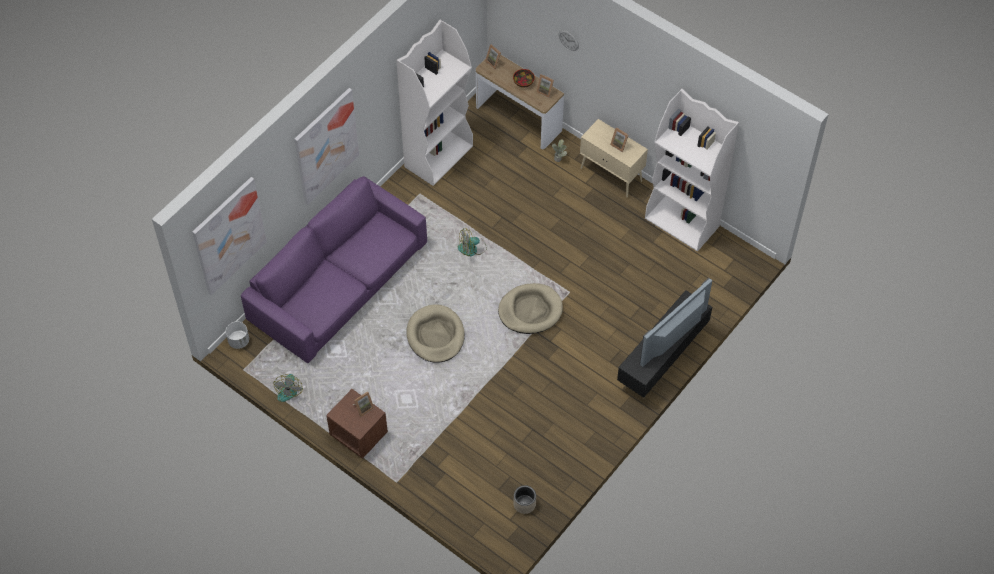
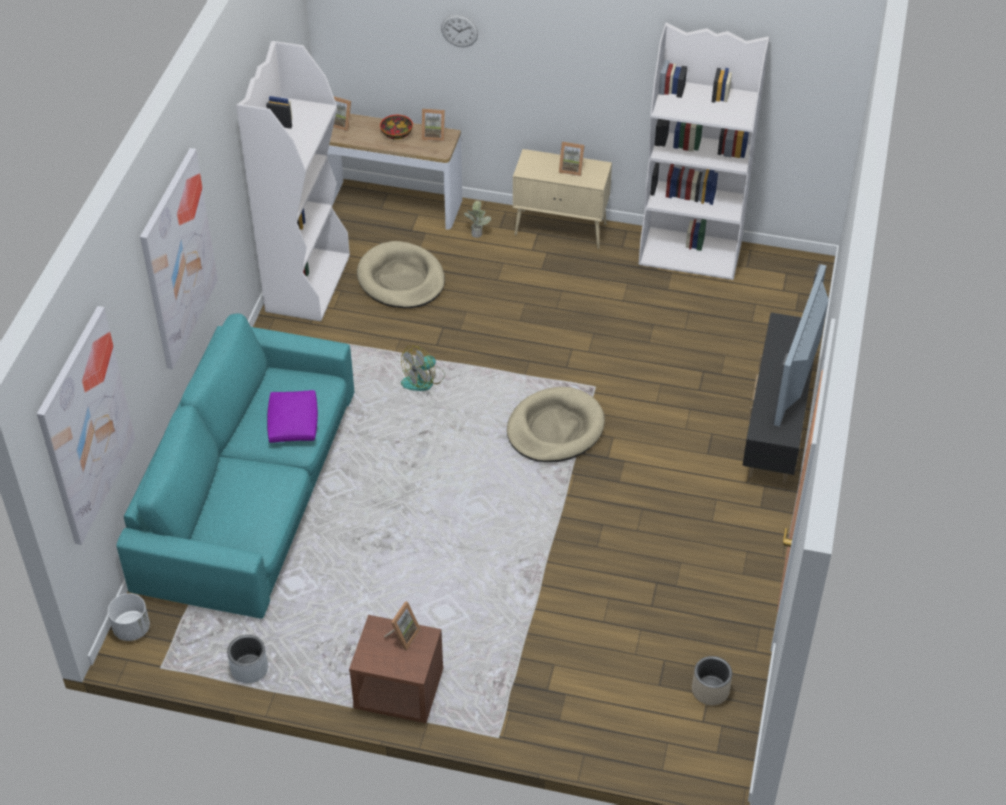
camera: 25 degrees left, 10 degrees down
(288, 389) = (250, 668): fan -> grey planter
(339, 282) = (249, 490): purple sofa -> turquoise sofa
(372, 254) = (293, 422): none -> purple pillow
(435, 335) = (437, 510): beige dog bed -> beige dog bed (401, 279)

